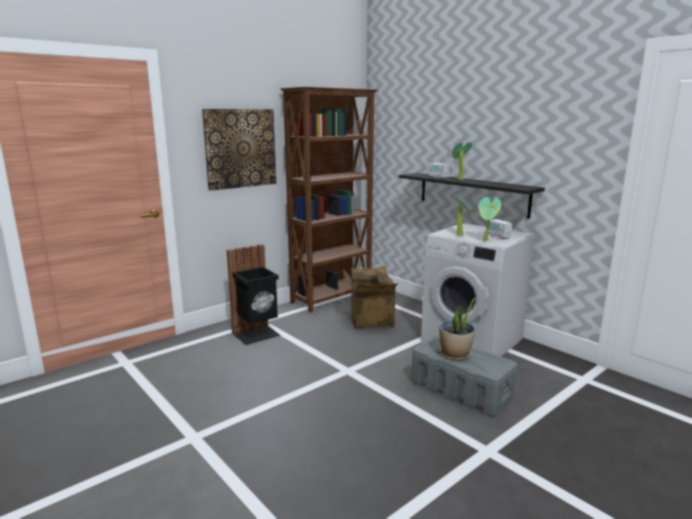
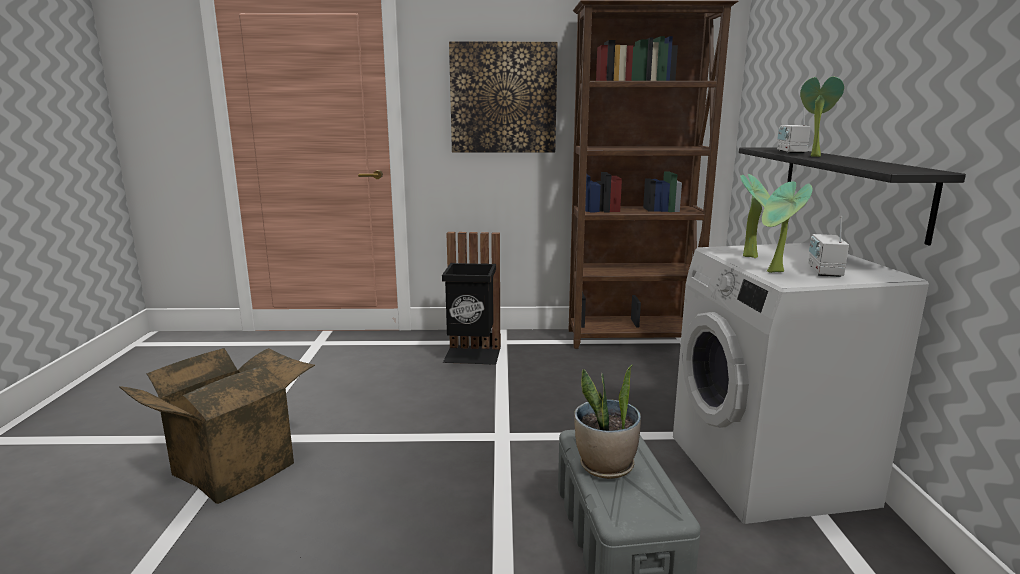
camera: 40 degrees right, 0 degrees up
(369, 319) = (639, 382): cardboard box -> cardboard box (233, 466)

